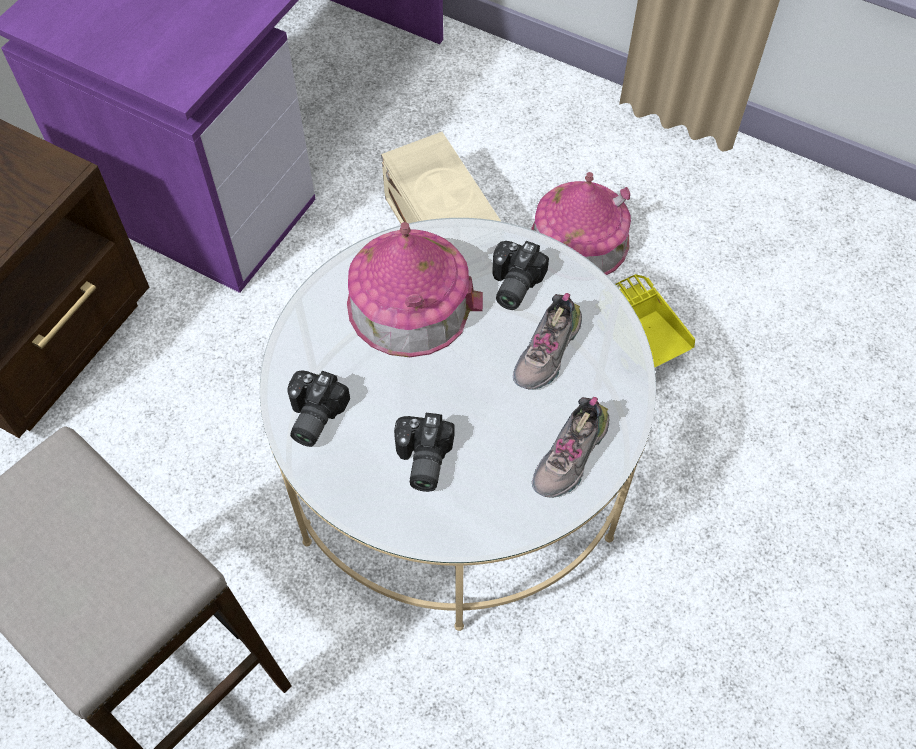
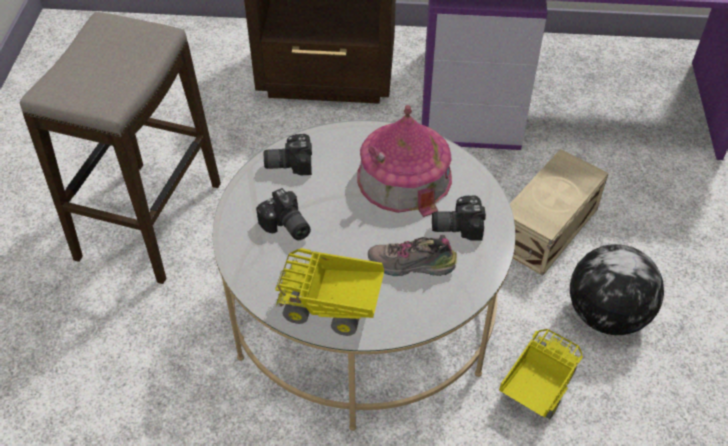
camera: 65 degrees right, 10 degrees down
(421, 461) = (285, 227): camera -> camera turned 105 degrees counterclockwise
(571, 457) = (332, 308): shoe -> toy truck
(579, 240) = (606, 315): toy house -> globe

